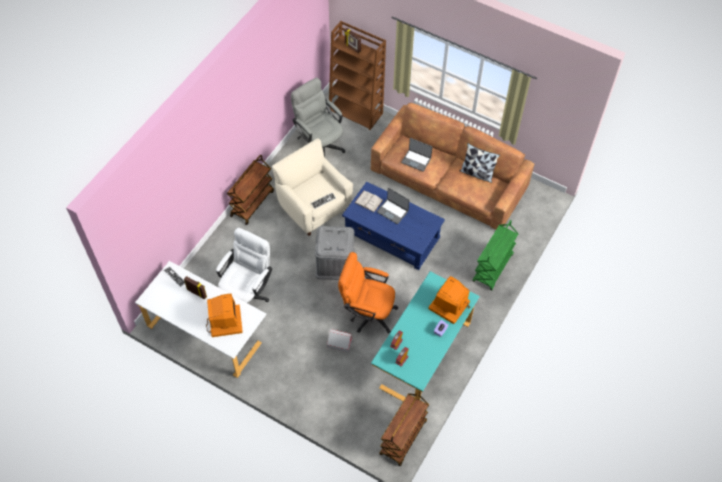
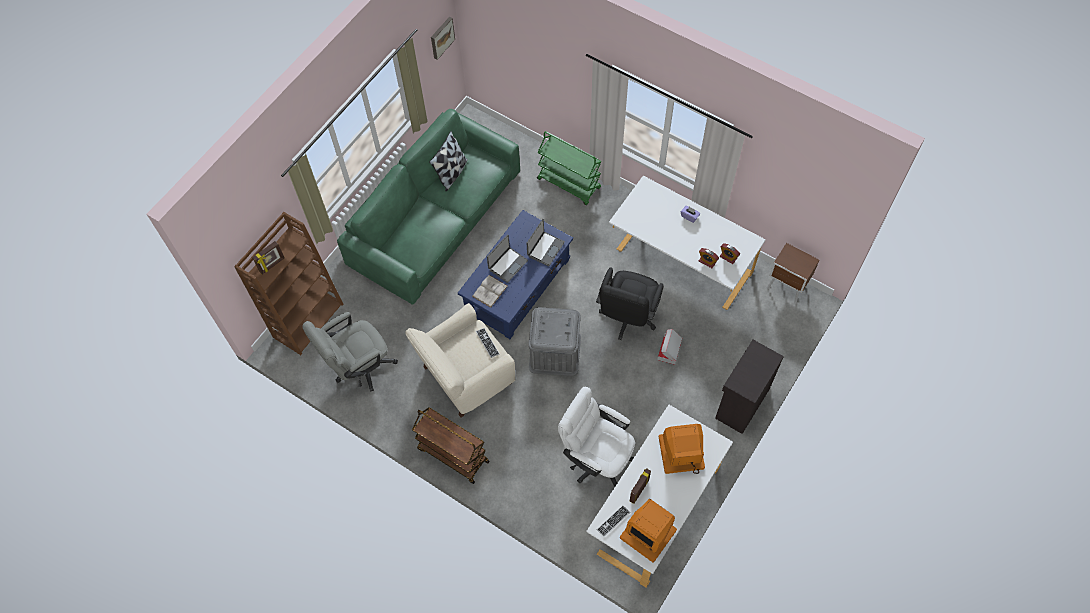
camera: 85 degrees left, 5 degrees up
(292, 396) = (741, 403): none -> black cabinet
(367, 312) = (627, 318): orange office chair -> black office chair
(403, 438) = (786, 288): brown cart -> brown nightstand
(416, 160) = (426, 236): laptop -> laptop (545, 249)
(422, 353) = (681, 263): turquoise desk -> white desk
(448, 179) = (436, 218): brown sofa -> green sofa
(449, 306) = (657, 205): monitor -> monitor (649, 533)
(564, 119) = (441, 37): none -> picture

